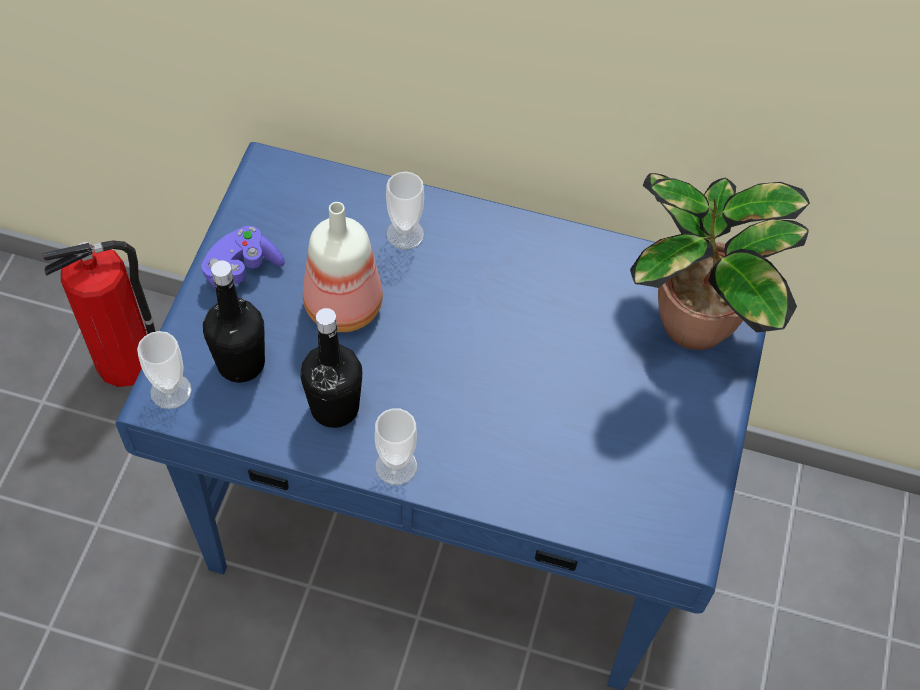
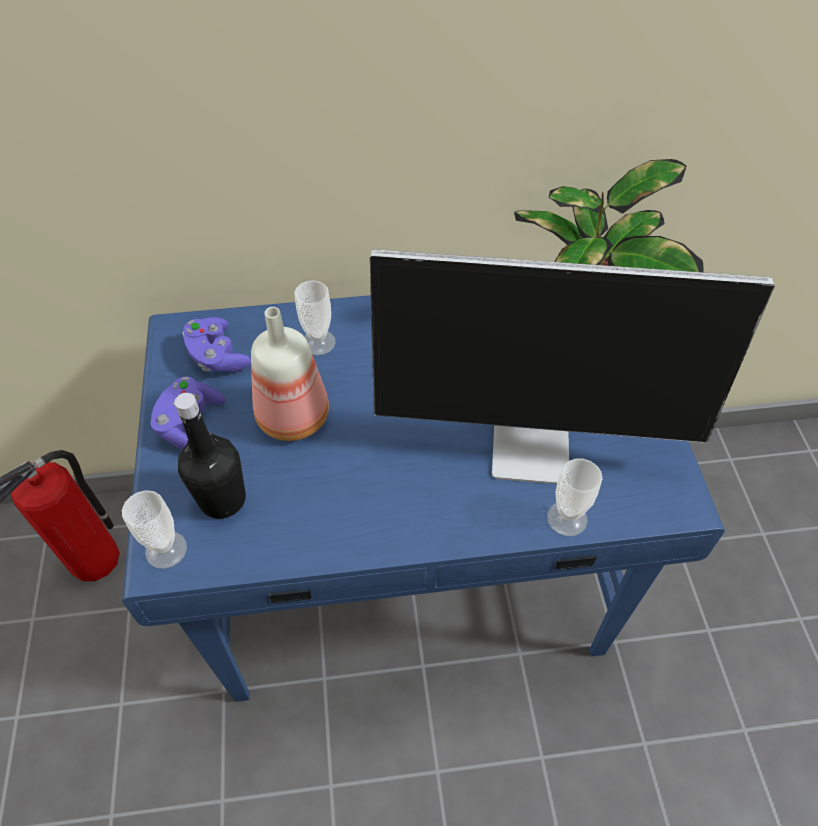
camera: 20 degrees left, 5 degrees down
(298, 212) = (217, 356): none -> purple game controller
(334, 407) = (327, 505): black bottle -> none
(396, 466) = (407, 535): cup -> cup (567, 518)
(567, 428) = (534, 445): none -> monitor

